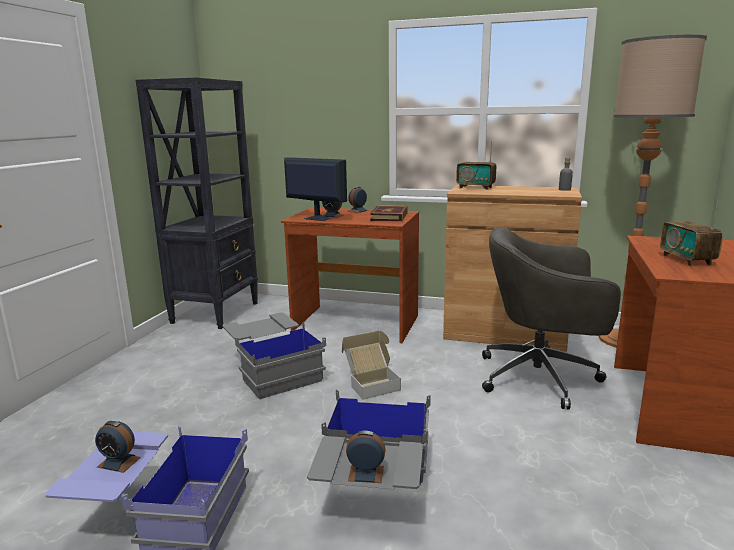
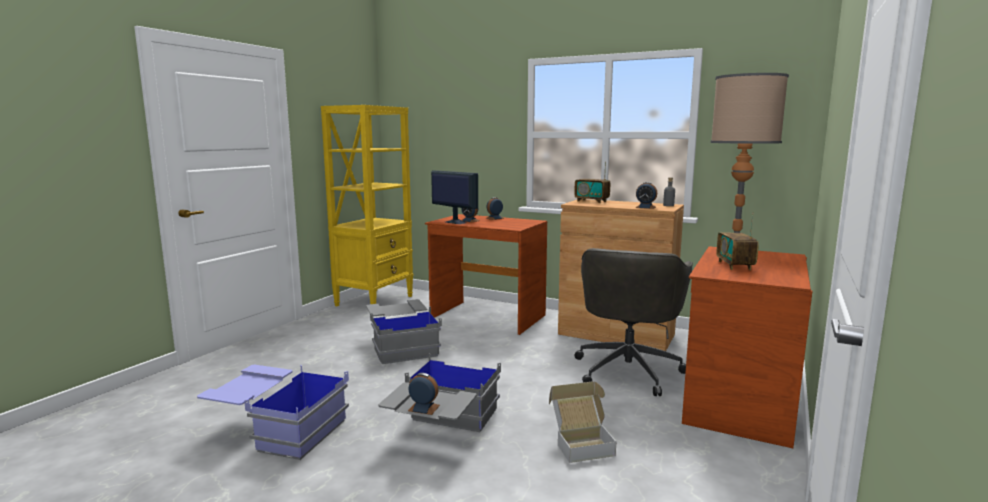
camera: 10 degrees right, 5 degrees down
(119, 462) = (252, 384): alarm clock -> alarm clock (645, 207)
(216, 312) = (375, 300): black bookcase -> yellow bookcase
(371, 383) = (477, 361): cardboard box -> cardboard box (581, 443)
(389, 216) = (516, 223): book -> none
(541, 377) = (628, 369): grey office chair -> grey office chair turned 90 degrees counterclockwise

